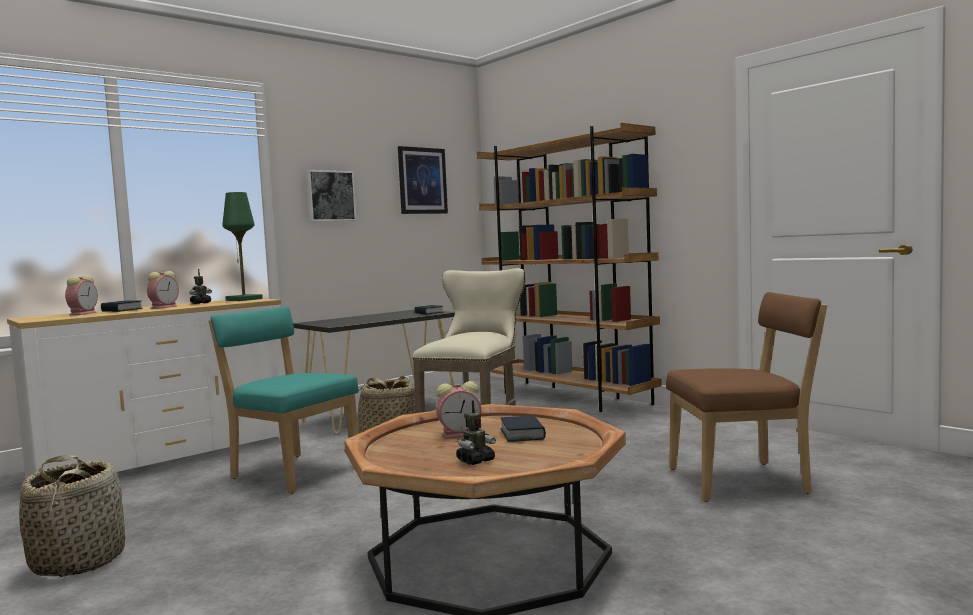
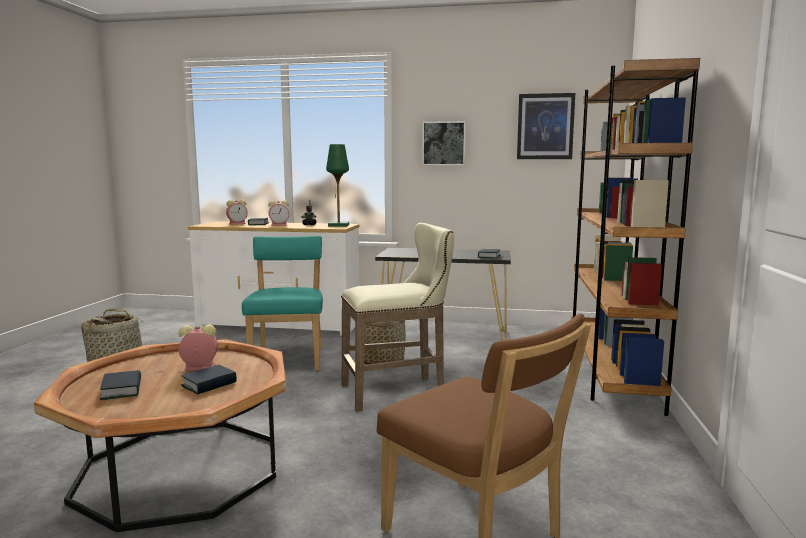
camera: 50 degrees right, 5 degrees up
(461, 434) = (198, 368): alarm clock -> alarm clock turned 135 degrees clockwise
(475, 461) = (122, 390): toy robot -> book

